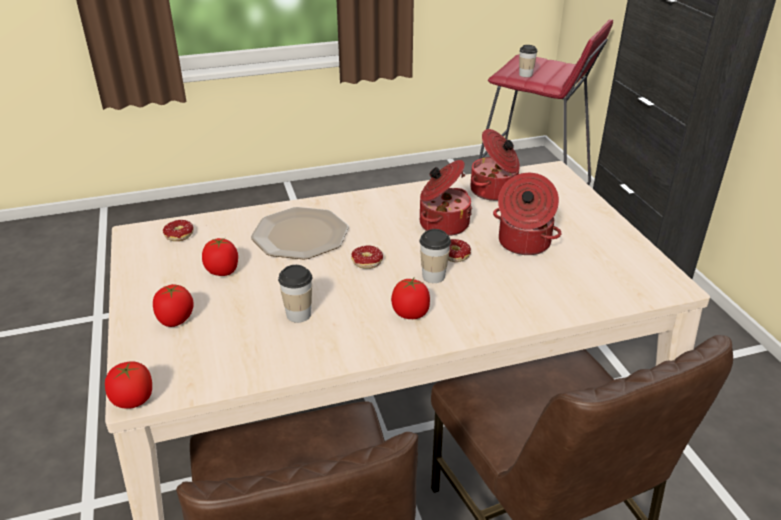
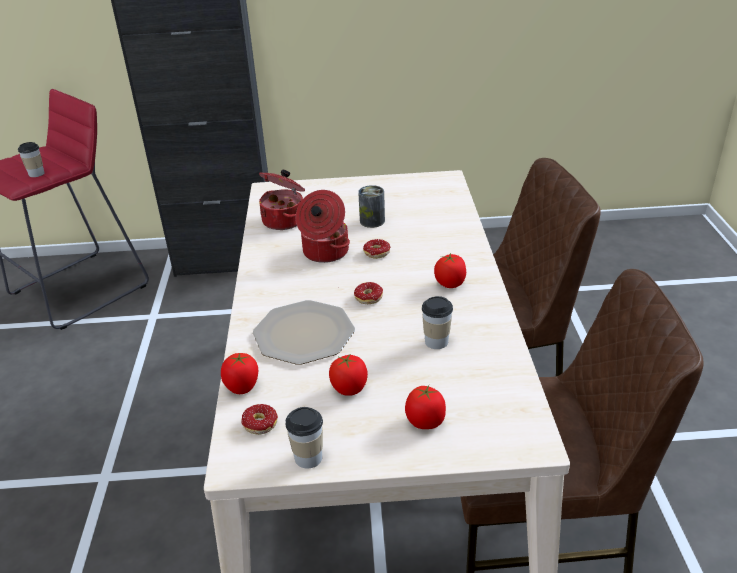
camera: 75 degrees left, 0 degrees up
(133, 400) = (541, 446): tomato -> tomato (242, 387)
(433, 276) = (402, 267): cup -> cup (308, 458)
(523, 243) = (372, 221): cooking pot -> can

